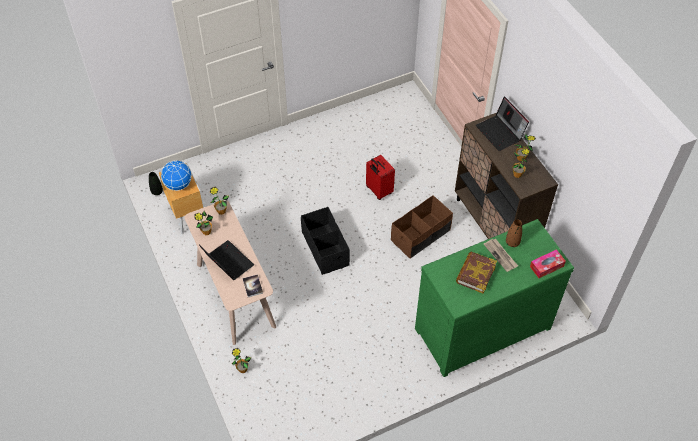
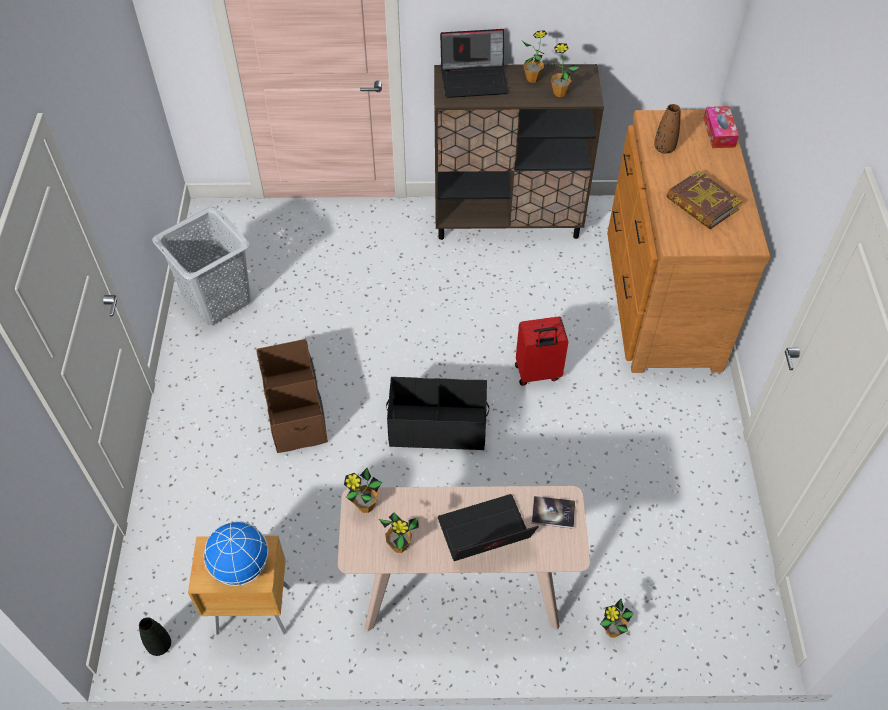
camera: 65 degrees left, 0 degrees up
(352, 122) = (216, 299): none -> grey laundry basket
(378, 191) = (369, 319): red suitcase -> red suitcase (537, 373)
(420, 235) = (478, 302): brown storage box -> brown storage box (295, 409)
(480, 326) = (660, 300): green dresser -> brown dresser
(501, 255) = (681, 168): newspaper -> none

